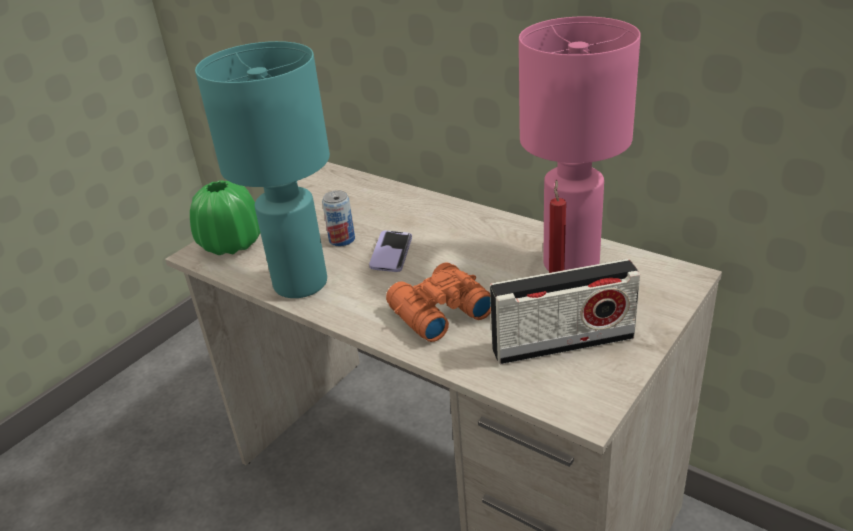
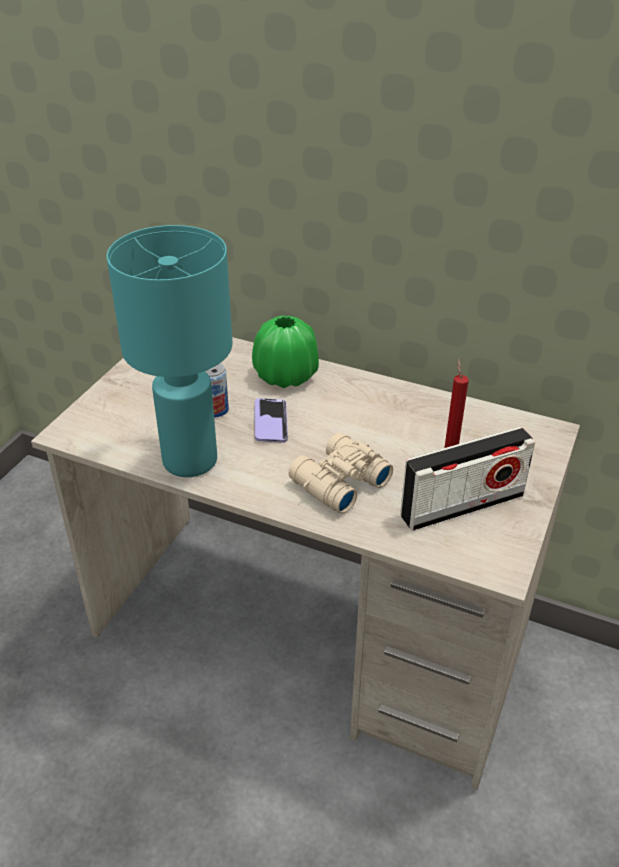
camera: 15 degrees left, 5 degrees up
(232, 244) = (99, 420): green vase -> green vase (286, 376)
(437, 312) = (337, 482): orange binoculars -> beige binoculars
(571, 263) = (446, 424): pink table lamp -> none

